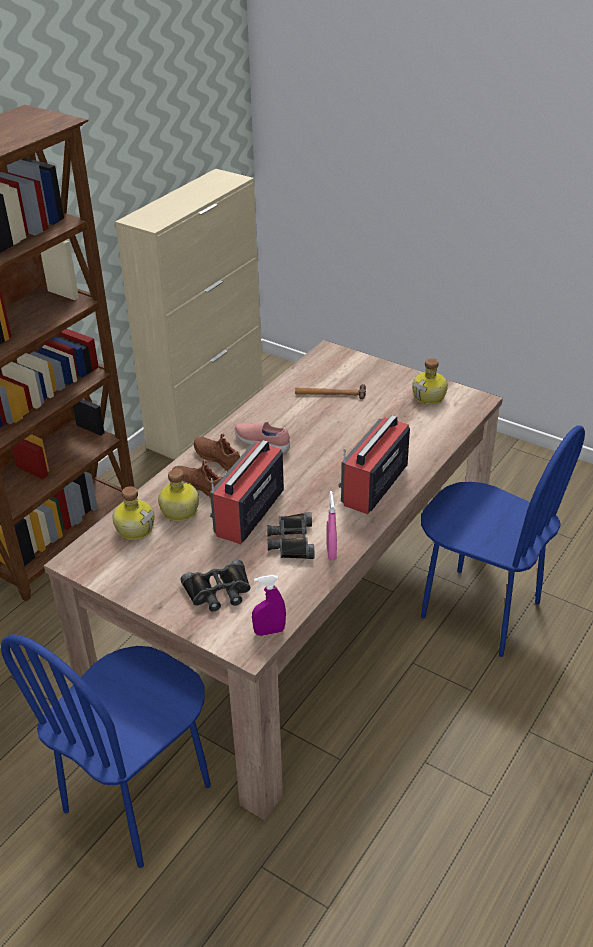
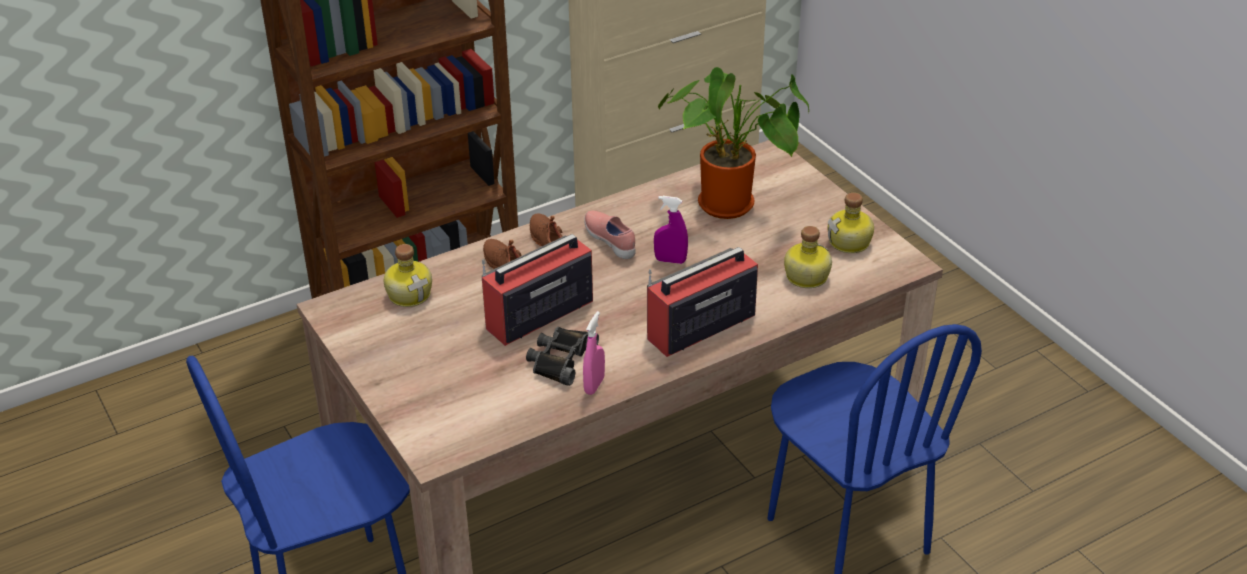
camera: 25 degrees right, 0 degrees up
(178, 511) = (466, 290): bottle -> bottle (805, 276)
(218, 591) = (446, 387): black binoculars -> none
(269, 631) = (467, 445): purple spray bottle -> purple spray bottle (670, 260)
(330, 393) = (733, 205): hammer -> potted plant

